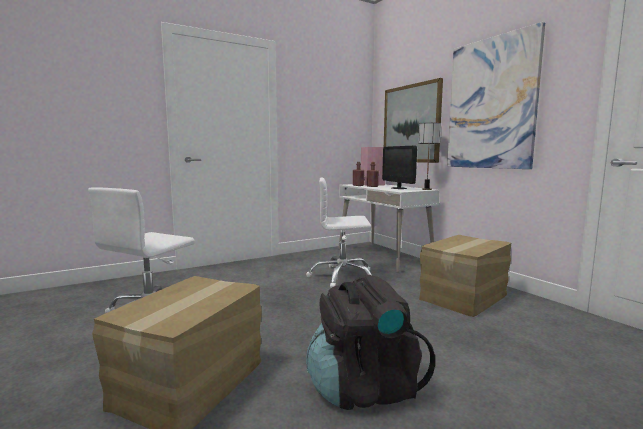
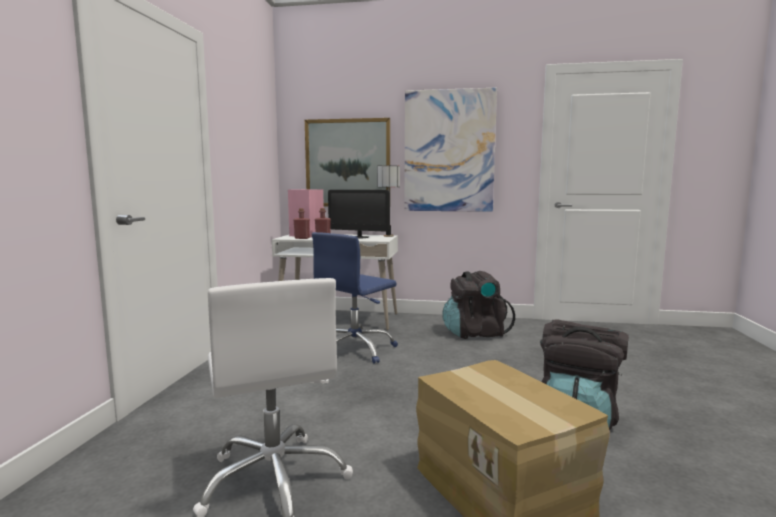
camera: 50 degrees left, 0 degrees up
(342, 276) = (355, 350): white office chair -> blue office chair
(464, 297) = (475, 333): cardboard box -> black backpack

